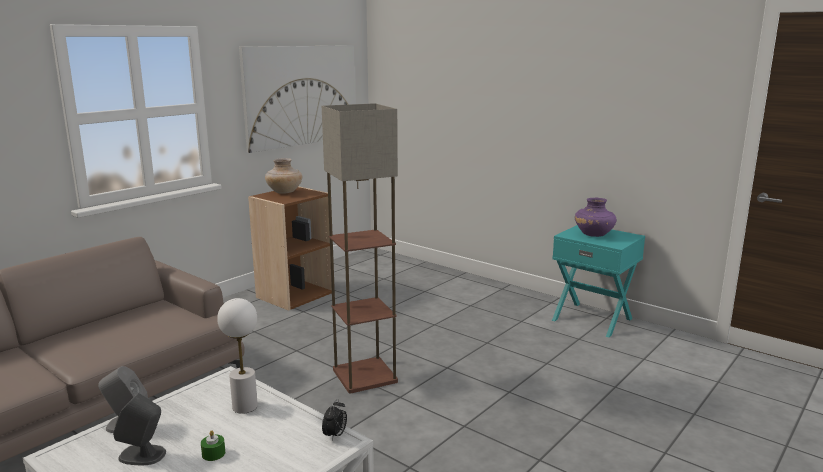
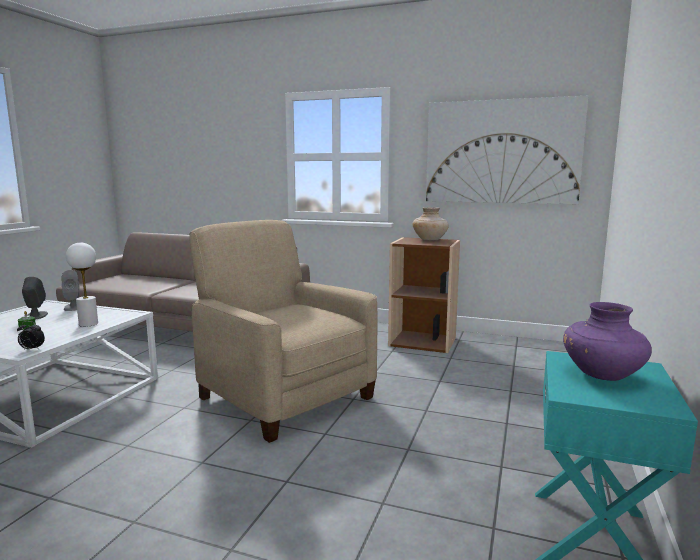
camera: 70 degrees right, 5 degrees down
(363, 375) = (284, 397): floor lamp -> beige armchair

